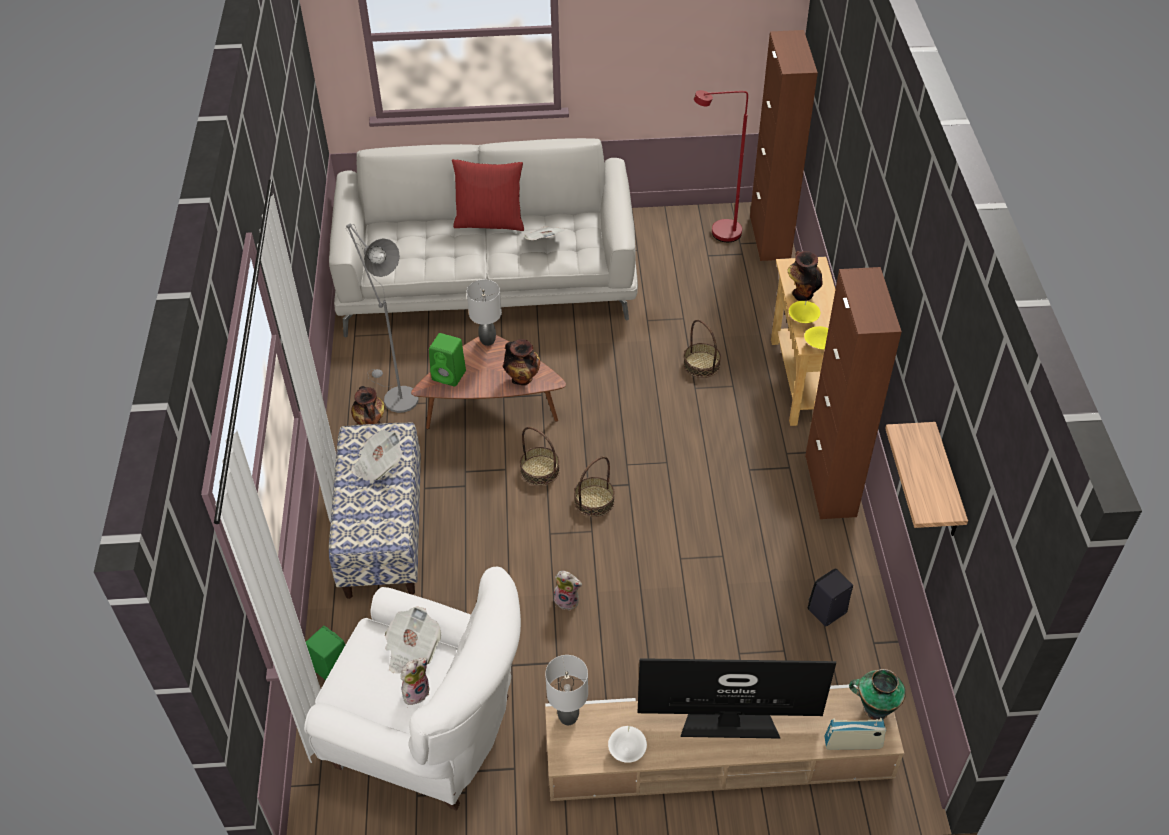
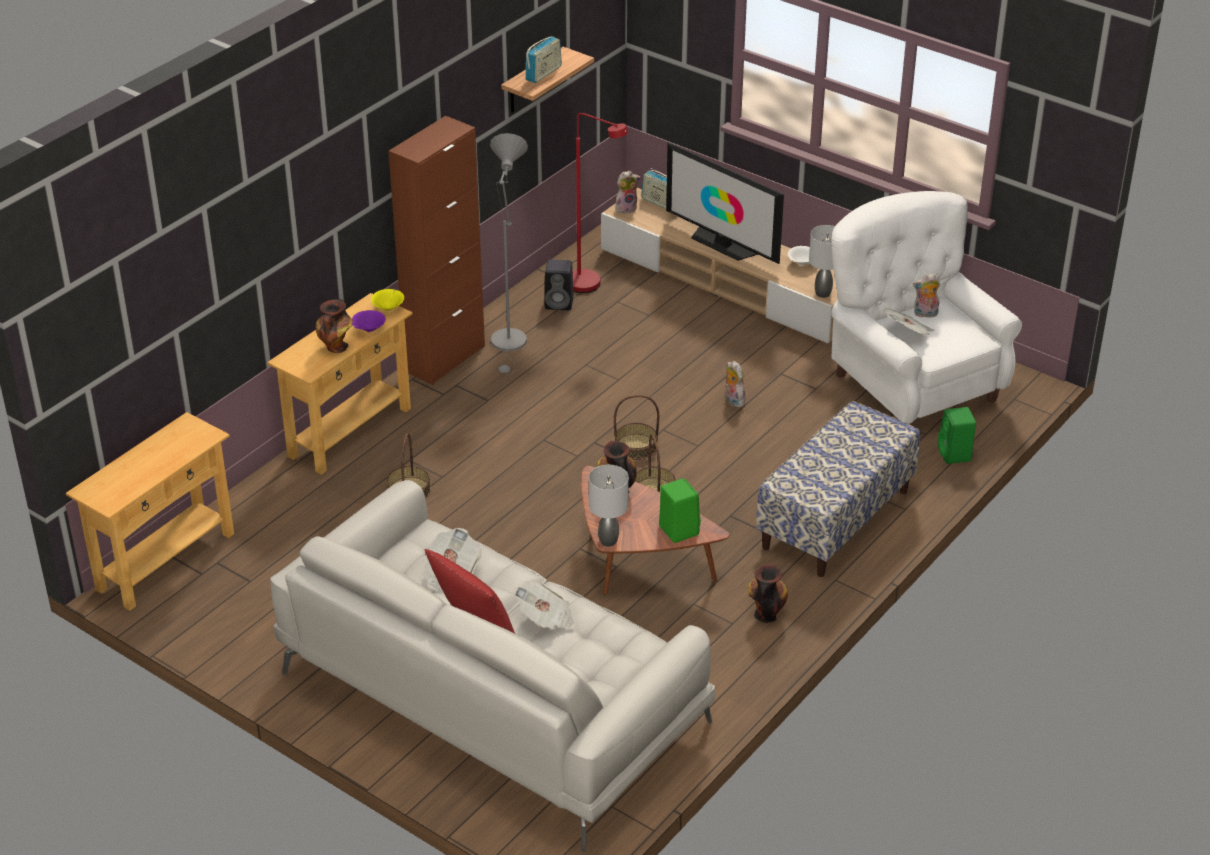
camera: 140 degrees left, 10 degrees down
(378, 465) = (823, 468): newspaper -> newspaper (546, 619)
(396, 396) = (716, 626): grey floor lamp -> grey floor lamp (509, 345)
(718, 234) = (205, 596): red floor lamp -> red floor lamp (592, 286)
(770, 237) = (166, 561): brown cabinet -> beige console table
(803, 319) = (368, 330): yellow bowl -> purple bowl
(874, 708) = (626, 208): vase -> plush toy
(923, 463) = (543, 73): none -> radio

